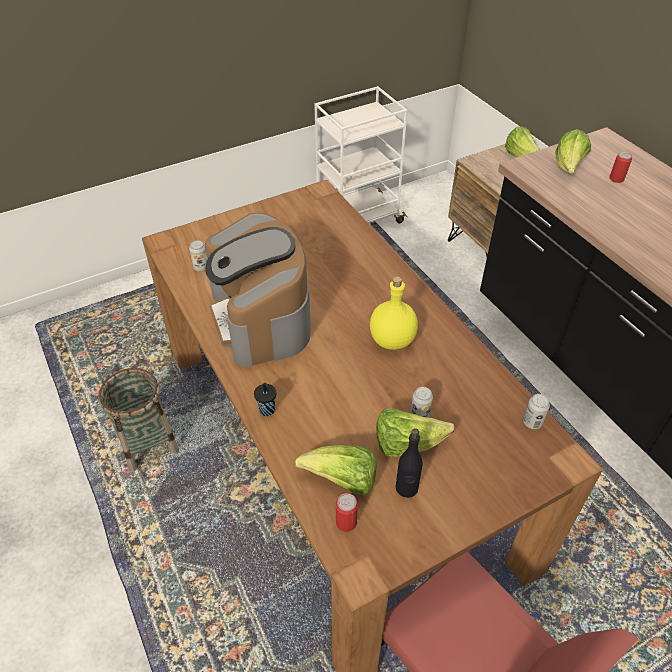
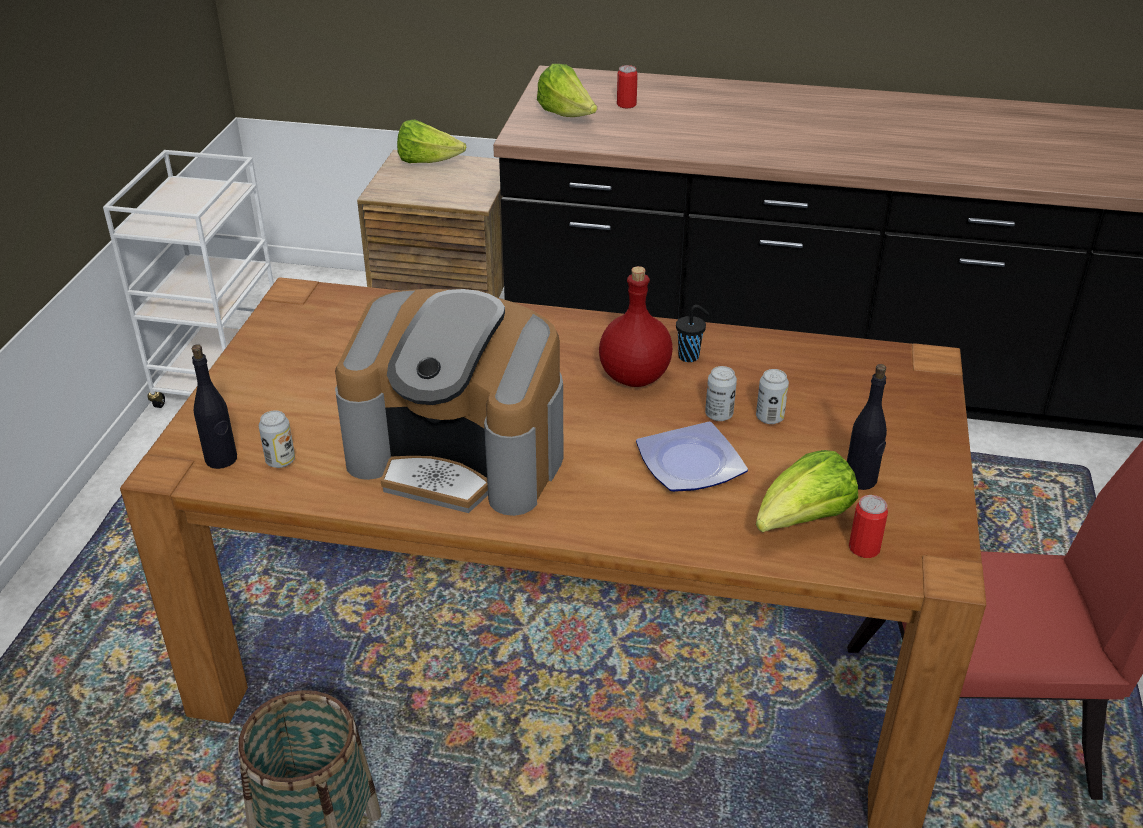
camera: 50 degrees left, 10 degrees down
(185, 251) = (221, 459): none -> black bottle
(268, 411) = (629, 527): black cup -> black cup (690, 357)
(341, 405) = (689, 465): none -> plate
(391, 340) = (633, 377): yellow bottle -> red bottle
(406, 444) = (800, 448): lettuce -> none
(532, 422) = (860, 354): can -> can (719, 415)

